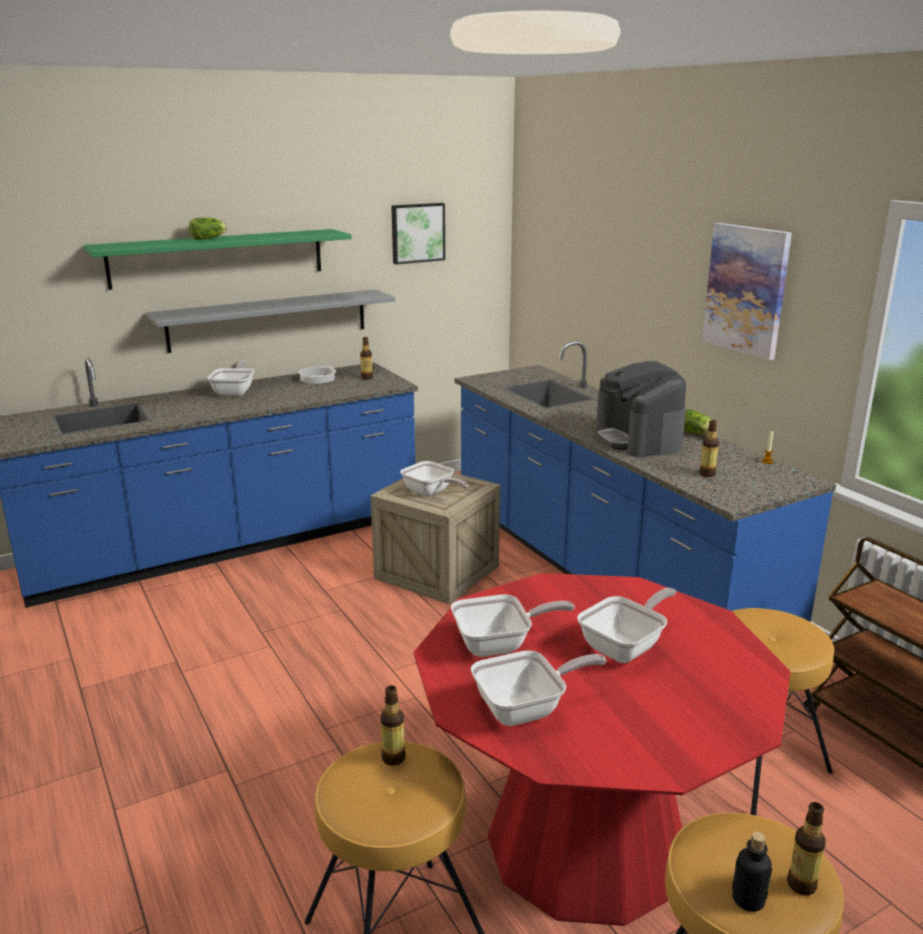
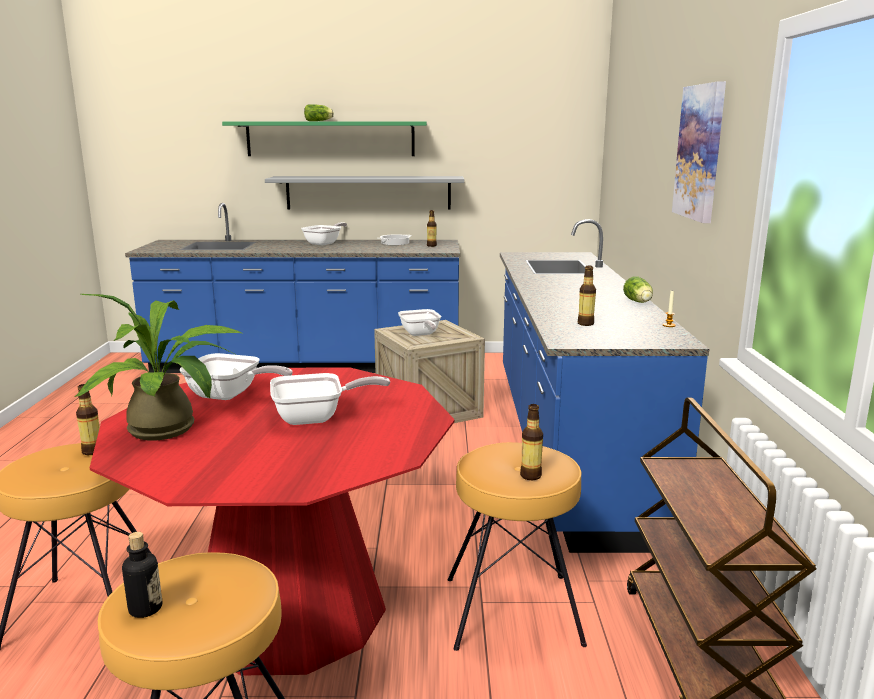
camera: 30 degrees right, 5 degrees down
(417, 233) = (505, 130): picture -> none
(527, 709) = (170, 430): frying pan -> potted plant
(638, 439) = (572, 298): coffee machine -> none
(801, 885) = (203, 618): bottle -> bottle (530, 476)

